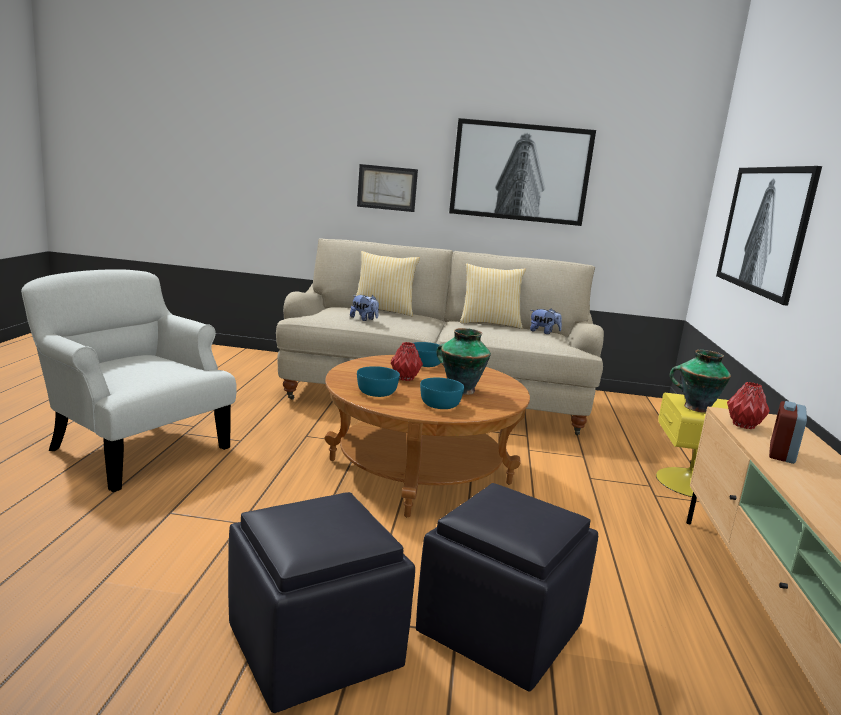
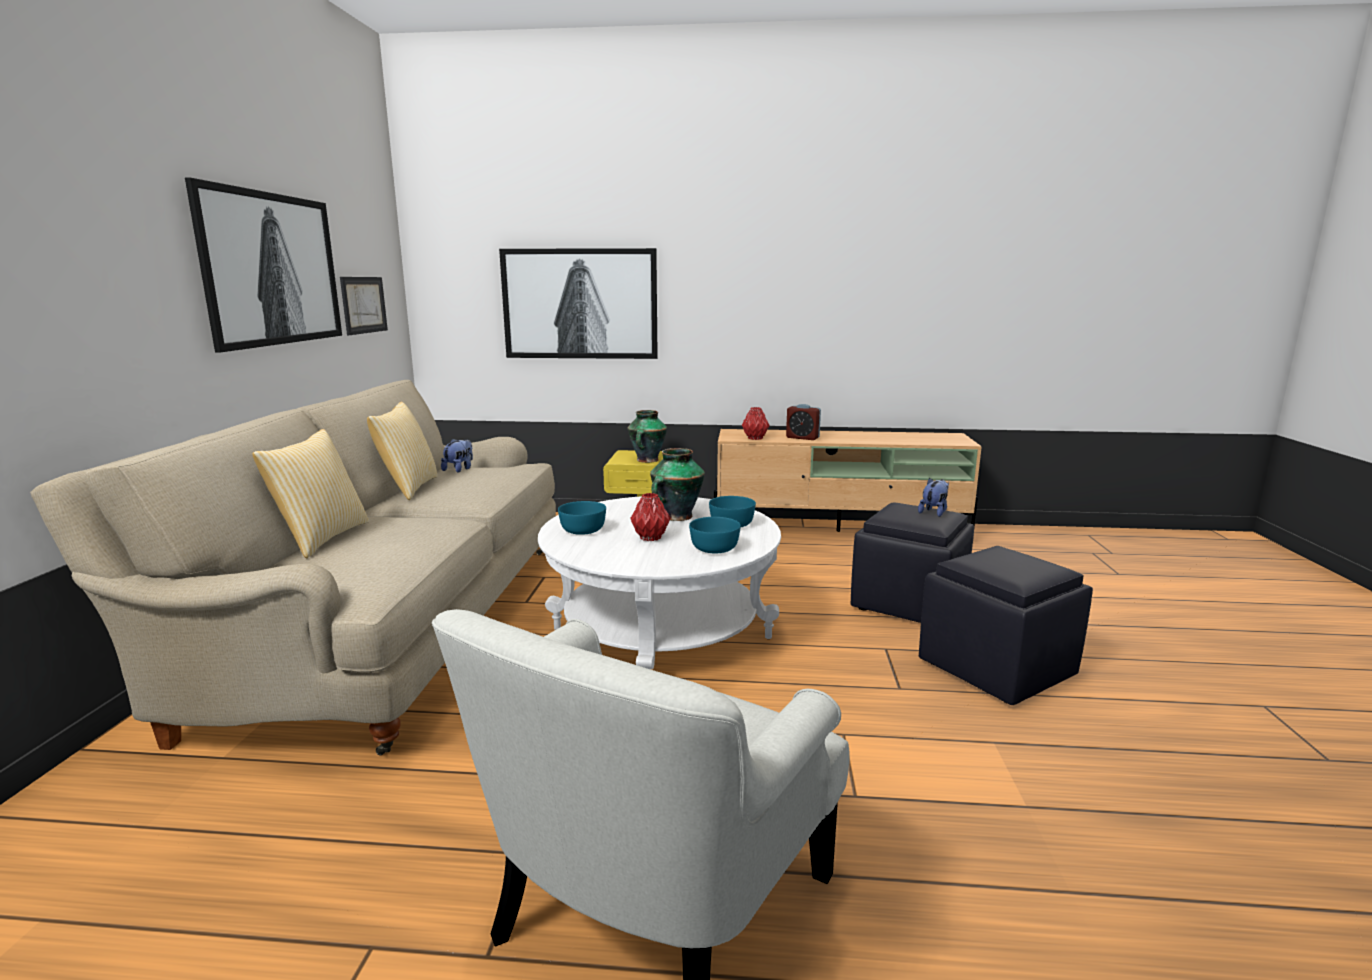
camera: 90 degrees left, 0 degrees up
(364, 319) = (404, 545): plush toy -> plush toy (934, 512)
(387, 188) = (101, 325): picture -> picture (363, 305)
(419, 471) = (660, 633): brown coffee table -> white coffee table

